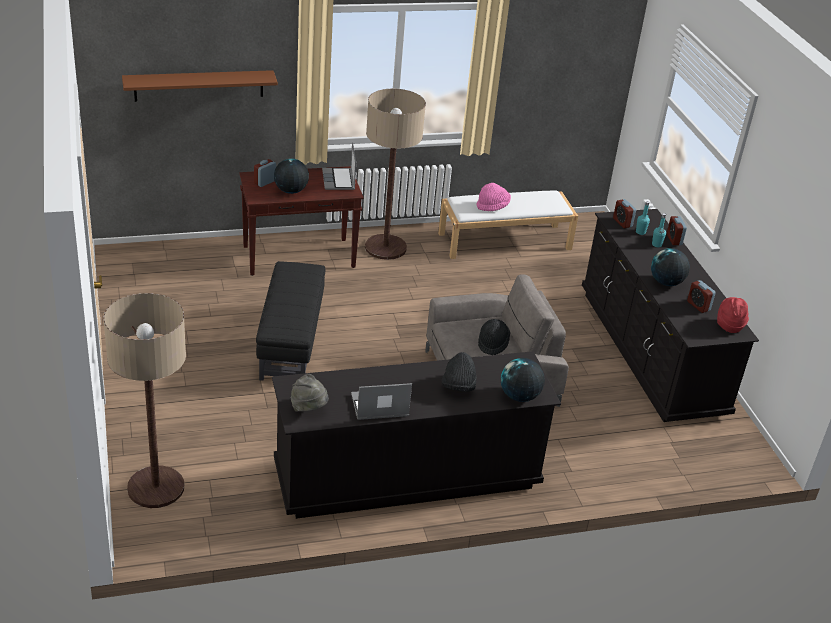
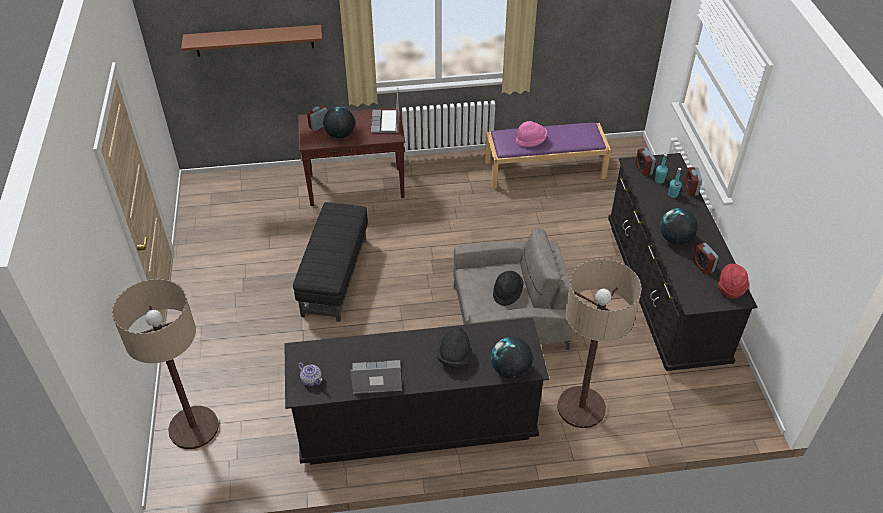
camera: 10 degrees right, 10 degrees up
(309, 408) = (311, 379): grey hat -> teapot
(385, 248) = (434, 176): floor lamp -> floor lamp (581, 407)
(505, 241) = (545, 169): white bench -> purple bench

